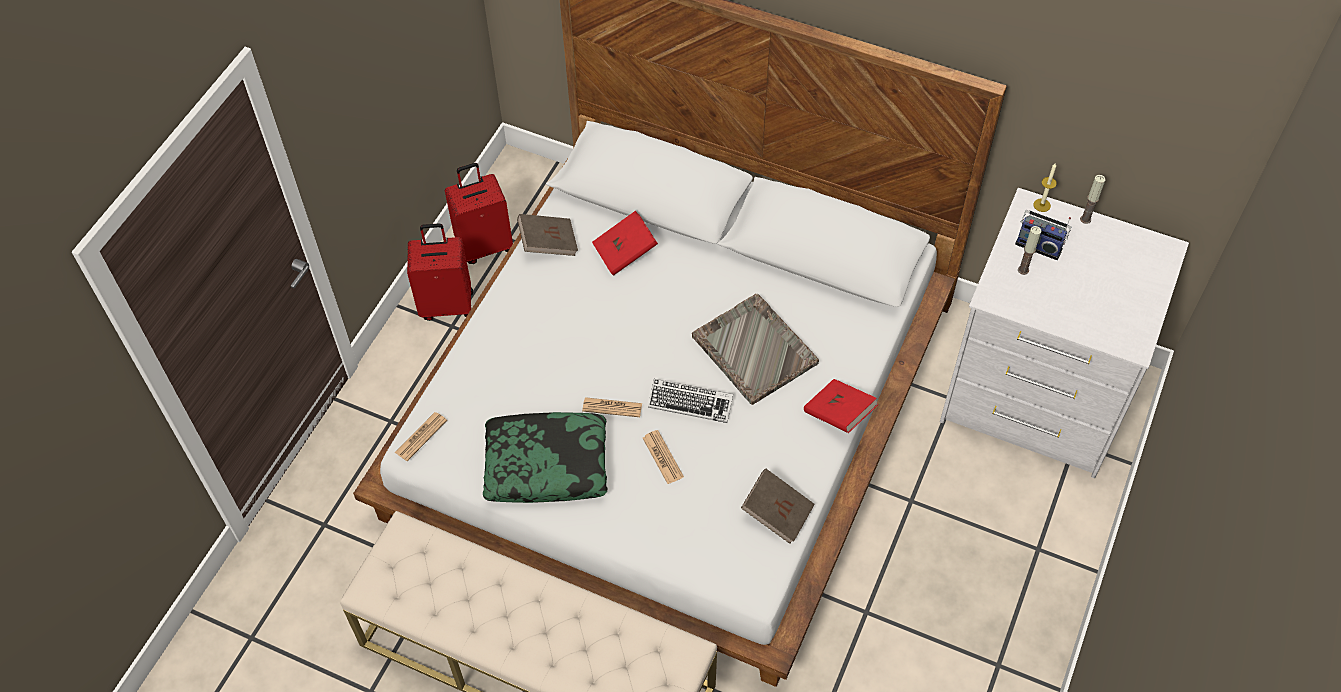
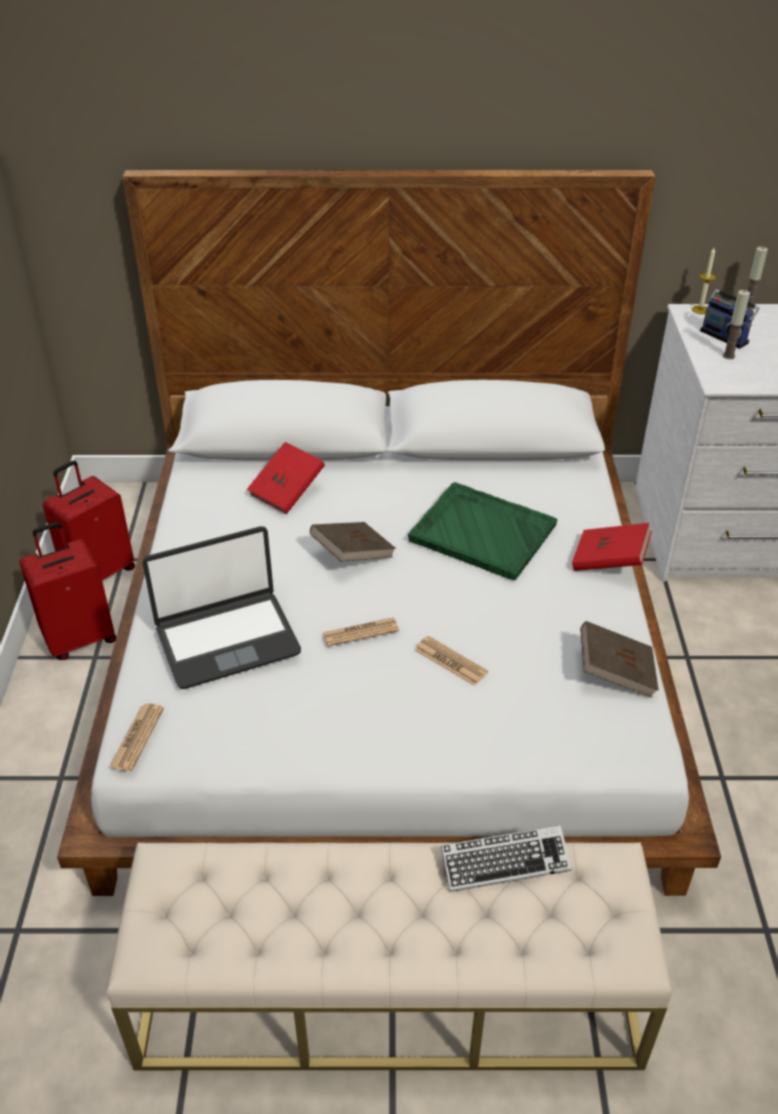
camera: 25 degrees left, 15 degrees down
(513, 379) = (227, 639): none -> laptop
(547, 464) = (317, 714): pillow -> none
(548, 243) = (195, 507): brown book -> brown book (352, 555)
(690, 403) = (447, 600): keyboard -> keyboard (505, 862)
(754, 349) = (481, 532): grey tray -> green tray
(1039, 245) = (725, 336): radio -> radio turned 45 degrees clockwise

